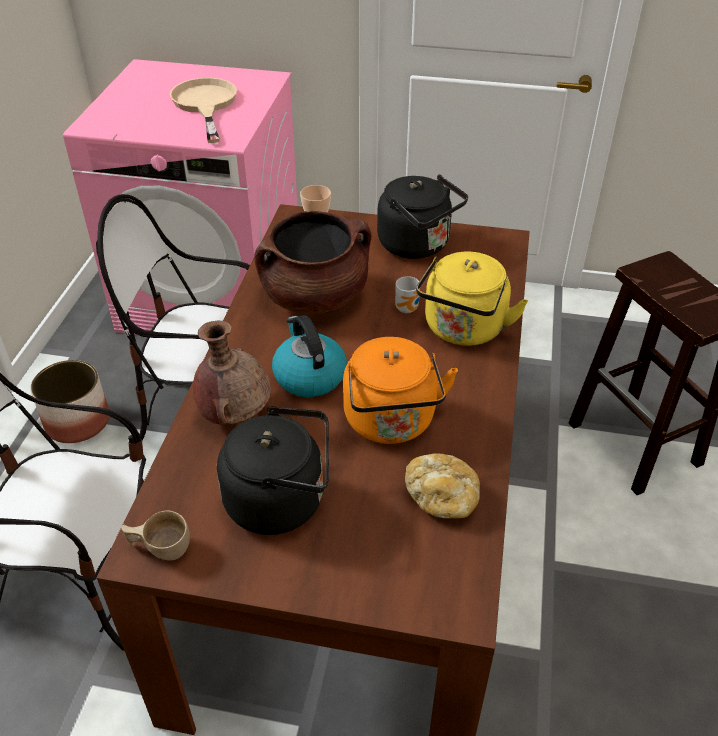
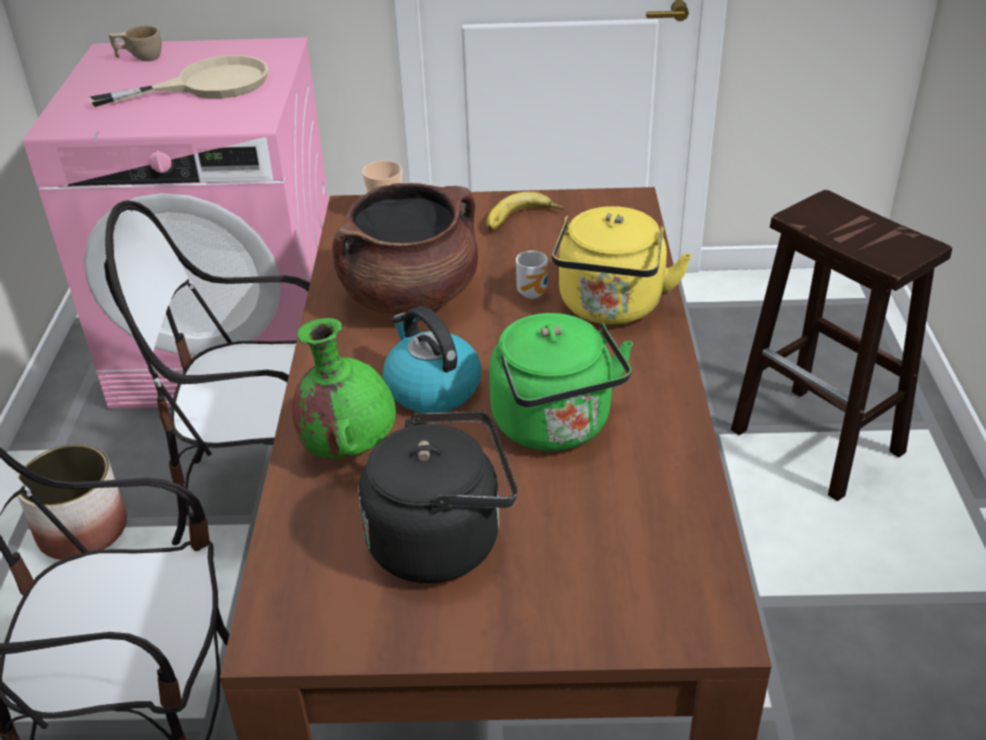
camera: 10 degrees left, 5 degrees down
(160, 548) = (297, 625): beige cup -> beige cup (140, 58)
(205, 105) = (207, 85): beige frying pan -> beige frying pan turned 90 degrees clockwise
(235, 414) = (349, 447): brown vase -> green vase
(391, 423) = (556, 427): orange kettle -> green kettle
(417, 245) = (522, 220): black kettle -> banana
(442, 498) = (648, 503): bread -> none

